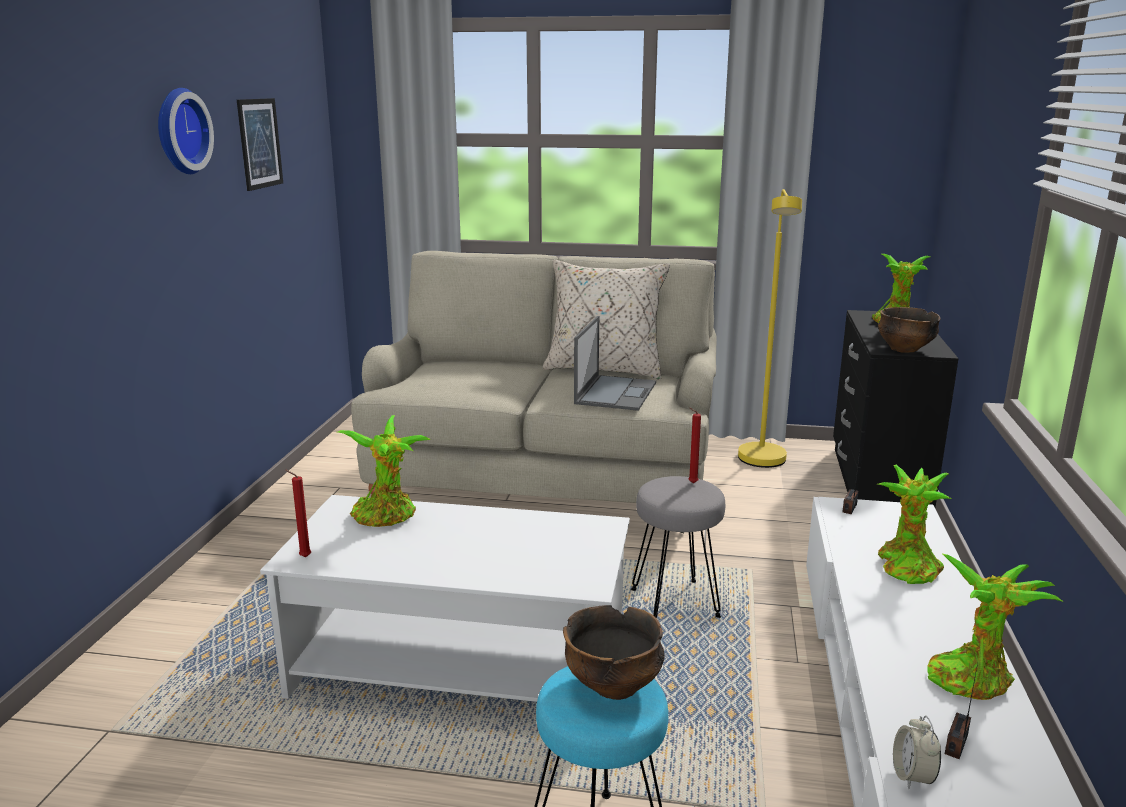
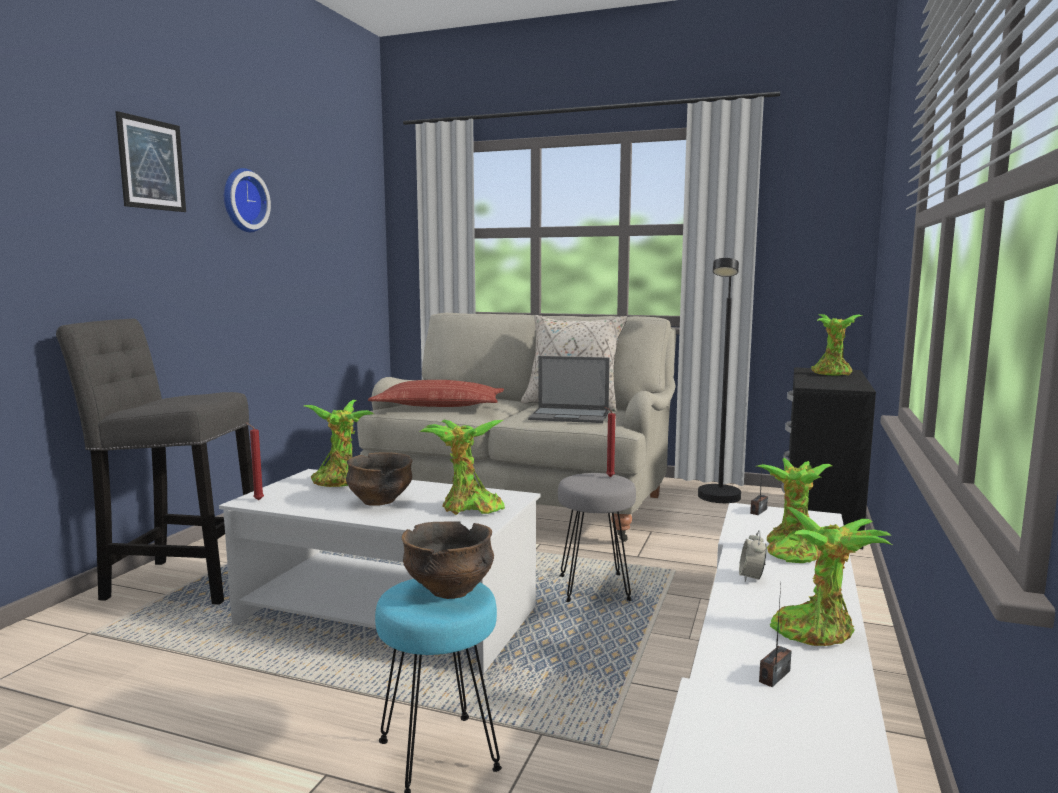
camera: 10 degrees right, 10 degrees down
(181, 642) = (178, 582): none -> grey stool
(260, 143) = (317, 224): picture -> picture (152, 164)
(450, 381) = (439, 405): none -> pillow
(563, 551) = (468, 508): none -> potted plant
(615, 393) = (570, 416): laptop -> laptop turned 75 degrees clockwise
(762, 463) = (718, 500): yellow floor lamp -> black floor lamp
(904, 349) = (828, 386): bowl -> bowl (379, 501)
(912, 776) = (717, 695): alarm clock -> alarm clock (751, 577)

